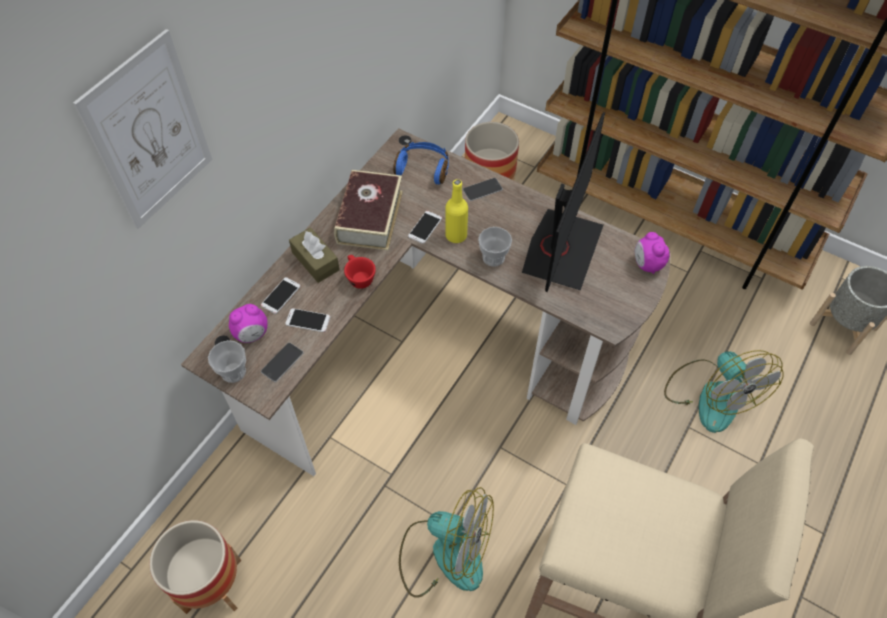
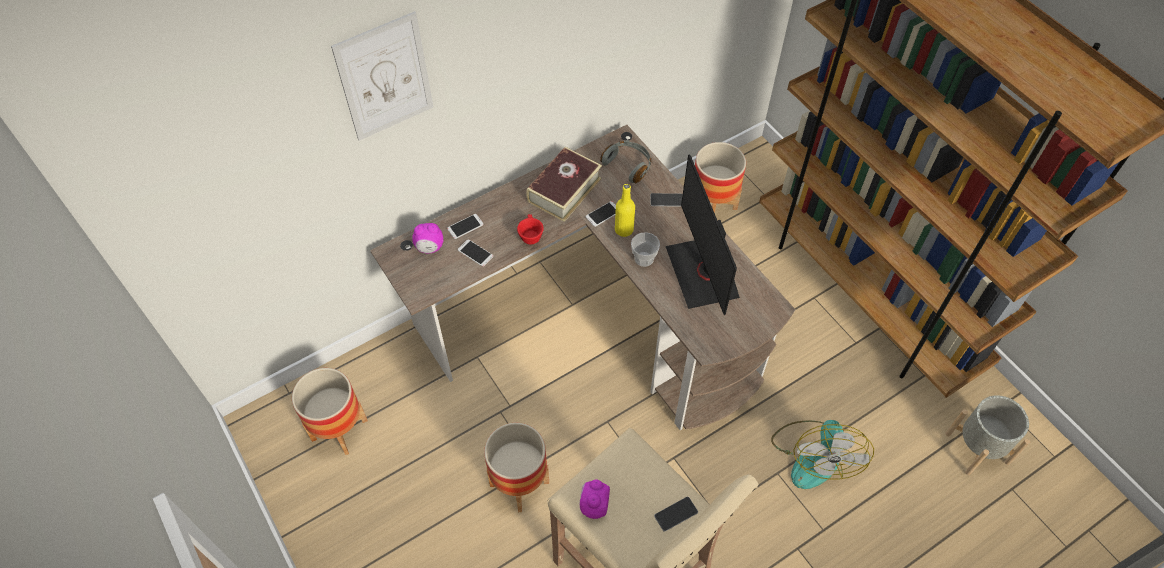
camera: 25 degrees right, 0 degrees up
(233, 372) = (403, 270): cup -> none
(282, 362) = (441, 277): phone -> phone (676, 514)
(315, 261) = (504, 209): brown tissue box -> none
(423, 168) = (628, 165): blue headphones -> grey headphones
(444, 553) = (520, 483): fan -> planter
(561, 249) = (703, 273): monitor -> monitor turned 120 degrees clockwise
(647, 264) = (768, 312): alarm clock -> alarm clock (594, 506)

